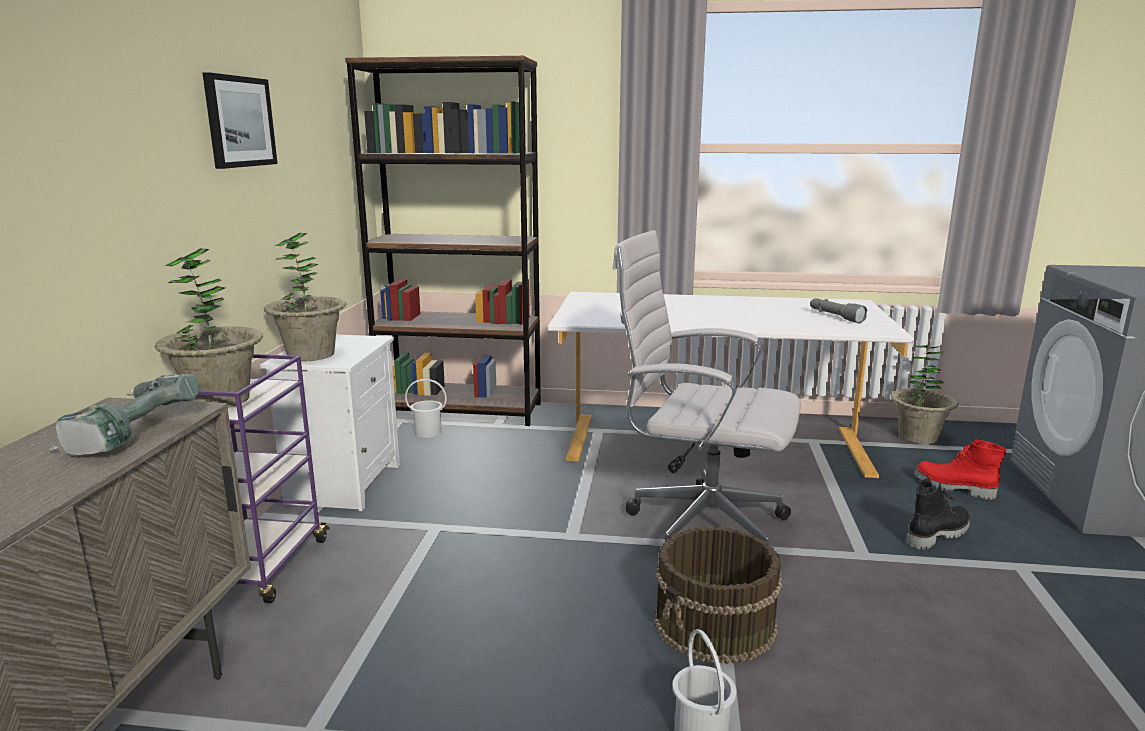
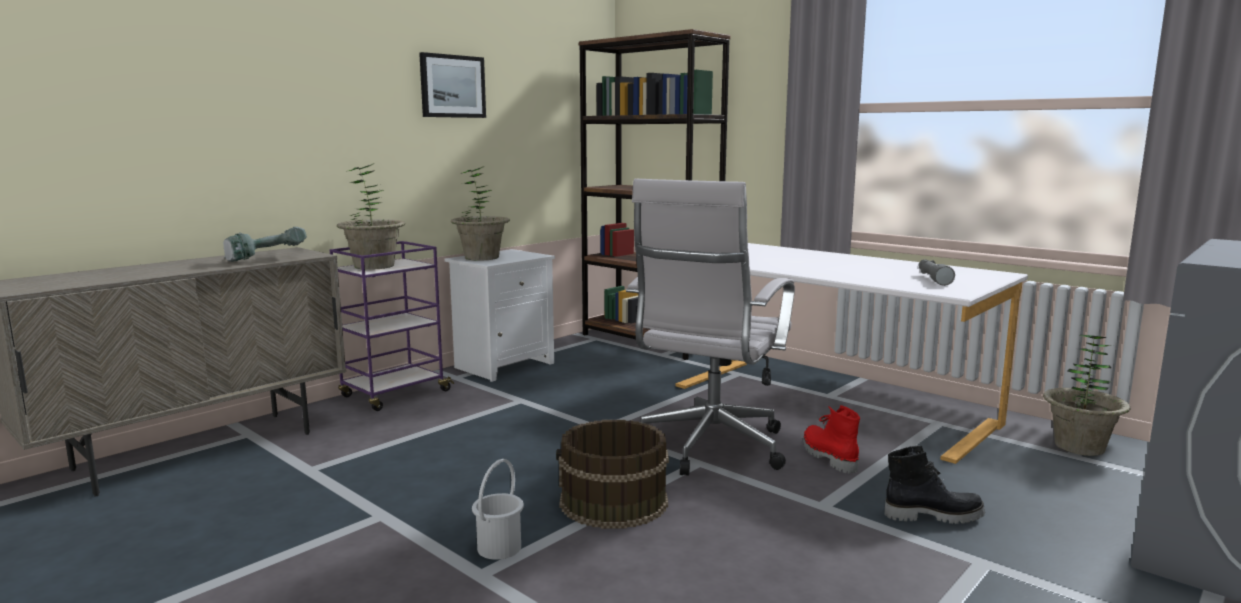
camera: 35 degrees right, 5 degrees down
(428, 432) = (603, 349): white bucket -> none
(699, 526) = (709, 449): white office chair -> white office chair turned 120 degrees counterclockwise
(953, 488) = (1033, 492): red boot -> red boot (827, 457)

